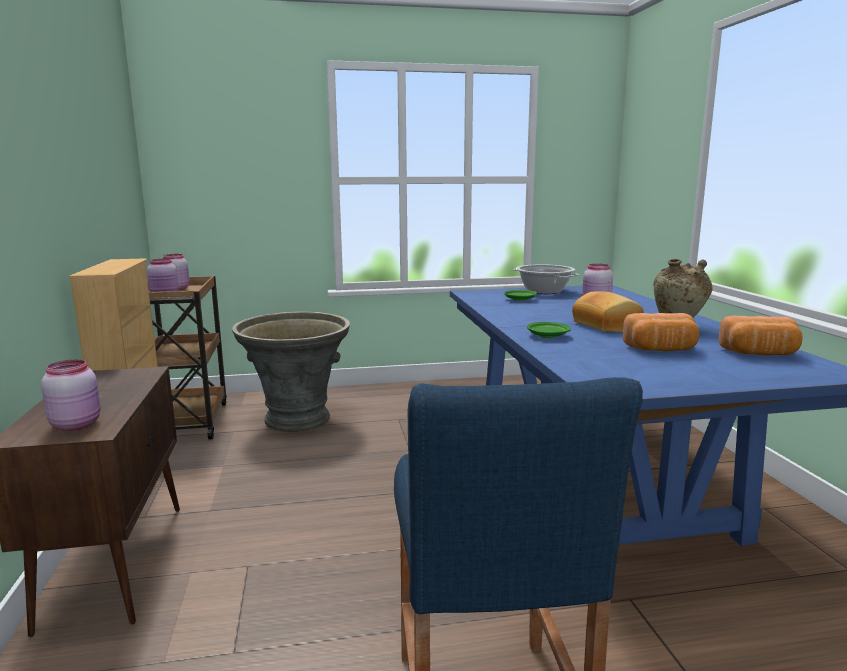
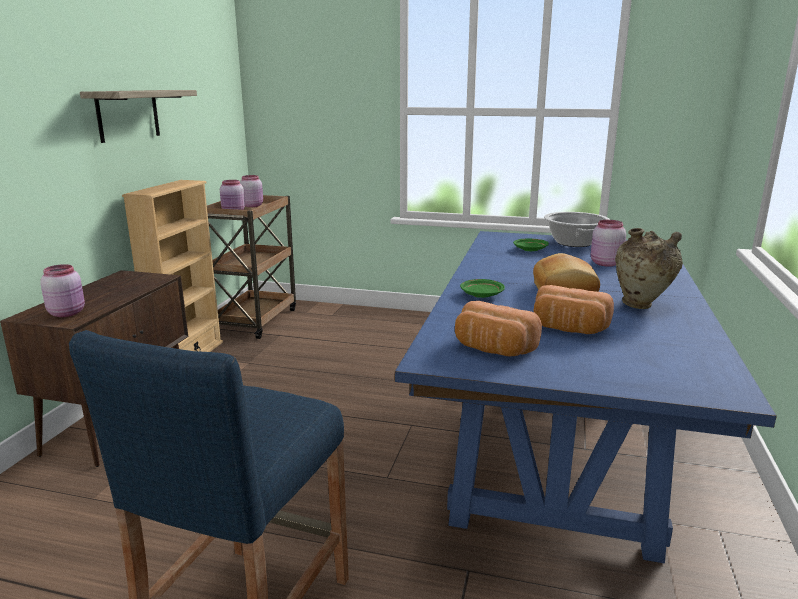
camera: 25 degrees right, 5 degrees up
(65, 177) = (128, 115): none -> shelf
(297, 420) = (336, 335): grey planter -> none
(759, 354) = (675, 353): bread -> bread (493, 349)

